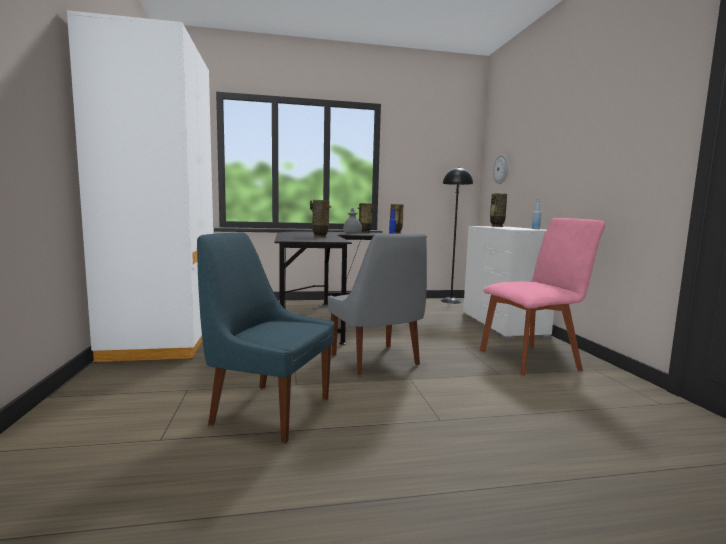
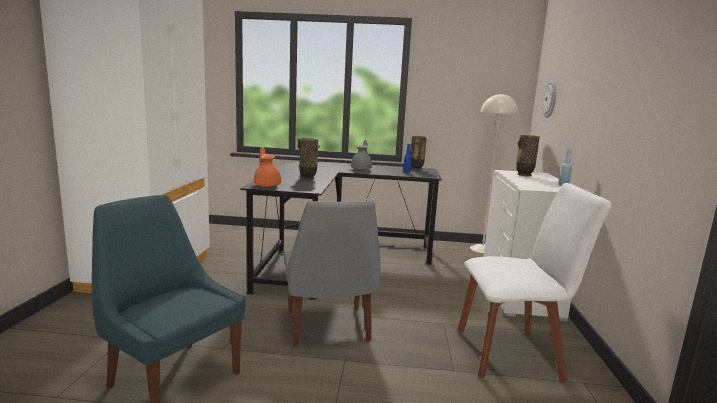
camera: 15 degrees right, 5 degrees up
(295, 240) = (267, 185): none -> orange teapot
(365, 232) = (381, 166): vase -> none
(451, 301) = (482, 249): black floor lamp -> beige floor lamp
(532, 359) = (513, 353): pink chair -> white chair

